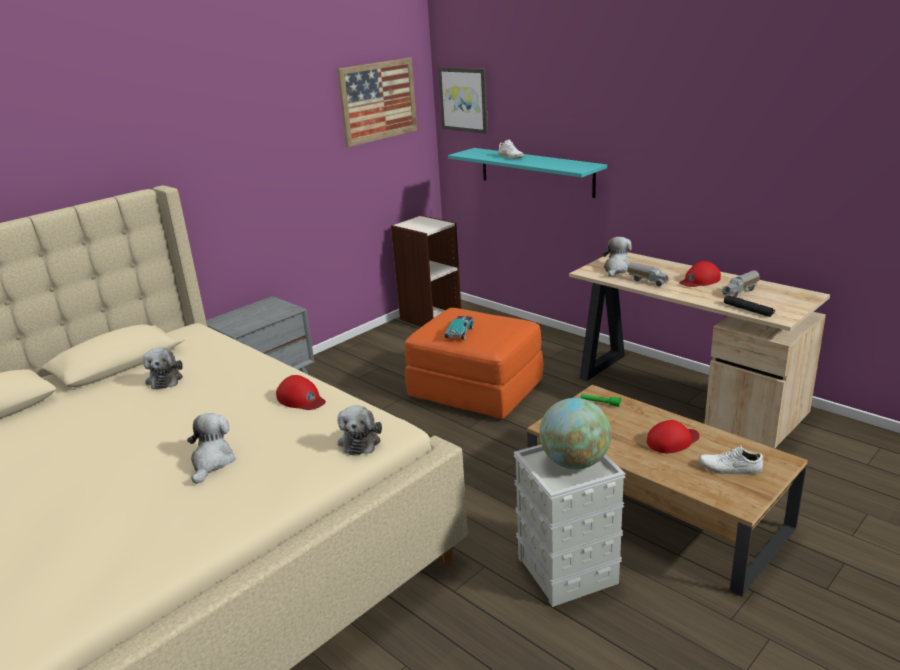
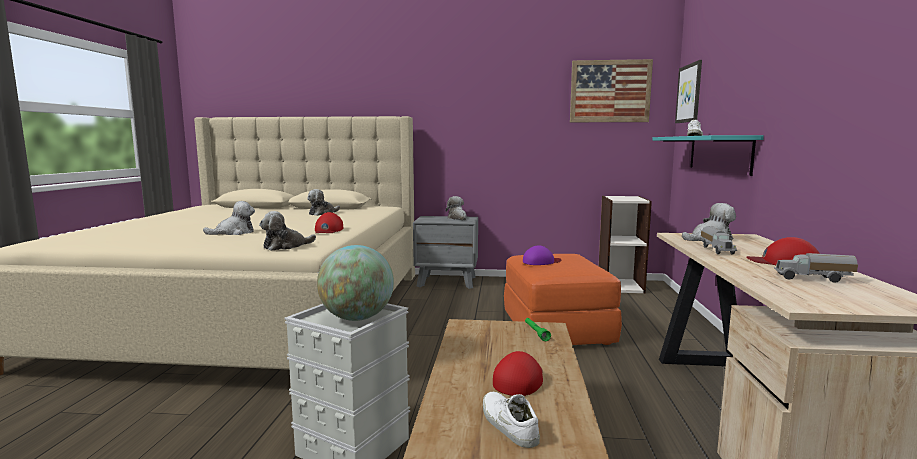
camera: 50 degrees right, 15 degrees down
(261, 308) = (457, 218): none -> plush toy
(460, 332) = (541, 261): toy car -> purple cap
(672, 441) = (520, 379): red cap -> red cap turned 90 degrees counterclockwise
(748, 310) = (772, 288): black flashlight -> none

